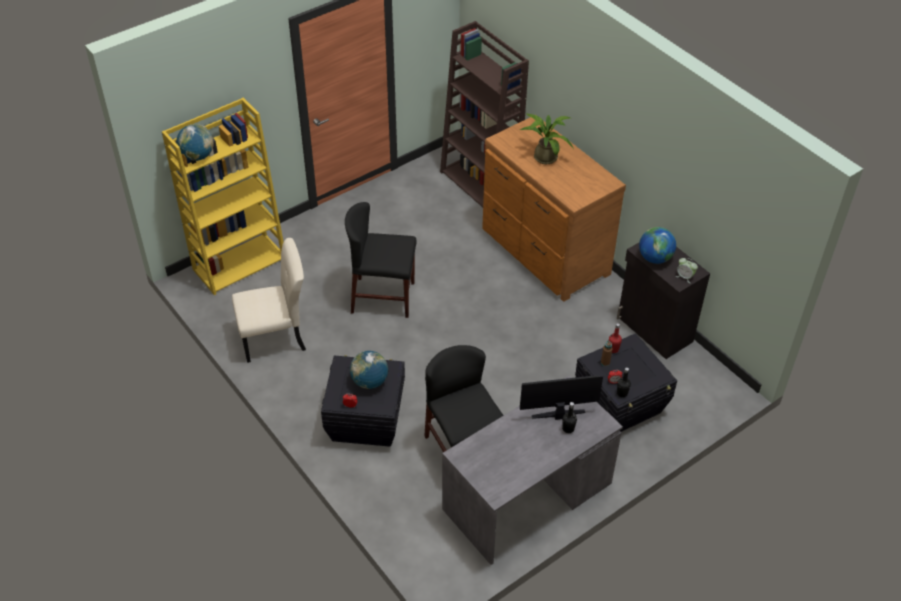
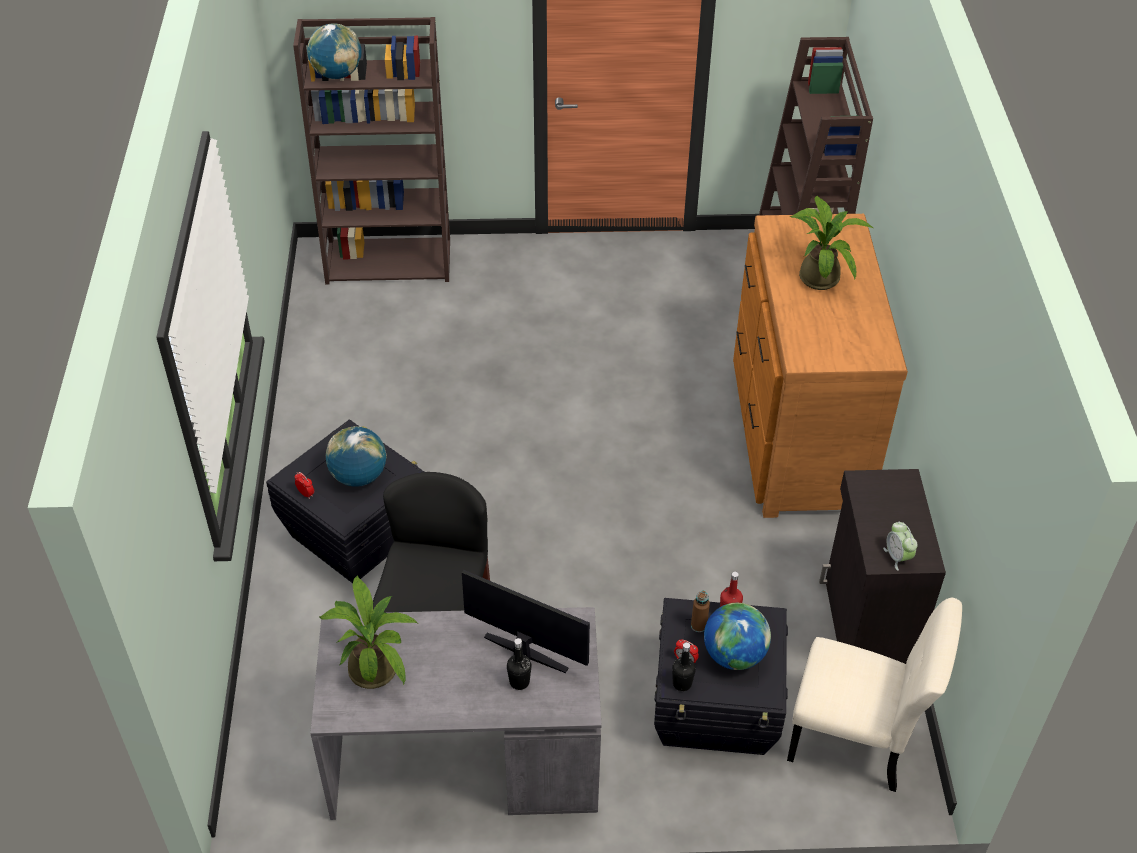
camera: 35 degrees right, 0 degrees up
(240, 263) = (390, 260): yellow bookcase -> brown bookcase
(276, 338) = (345, 373): beige chair -> beige chair (855, 742)
(383, 297) = (522, 388): black chair -> none
(492, 461) = (374, 665): none -> potted plant
(655, 258) = (875, 505): globe -> globe (734, 655)

